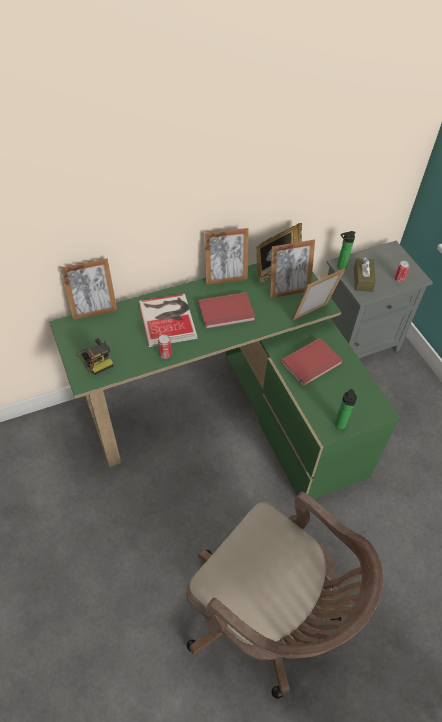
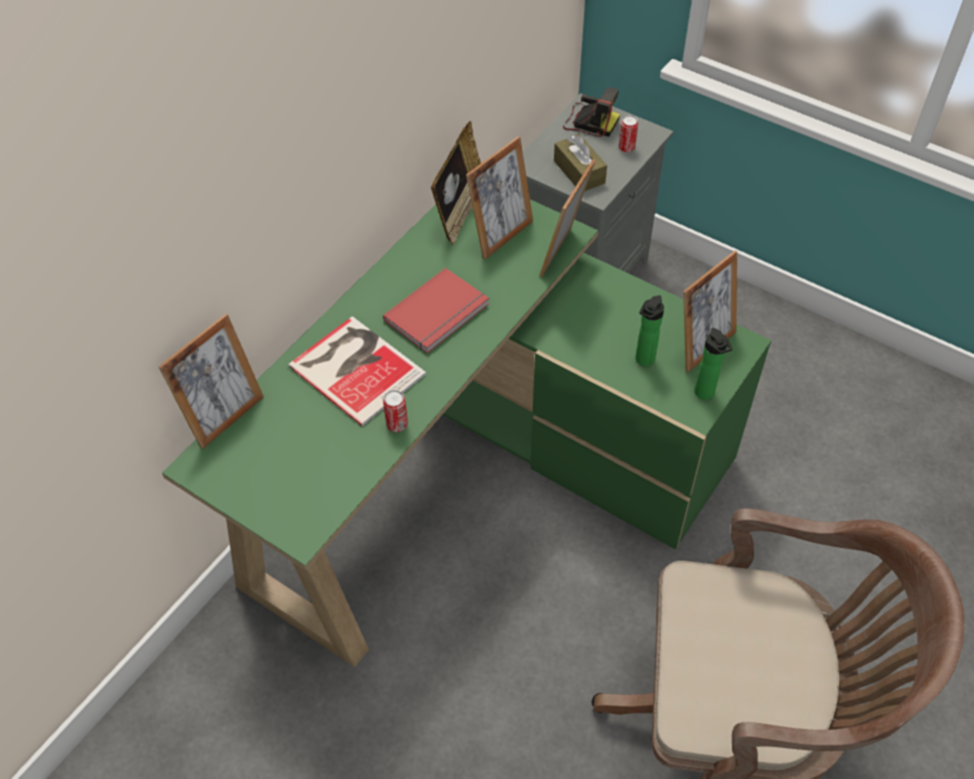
camera: 30 degrees left, 0 degrees up
(96, 358) = (292, 488): camera -> camera (589, 122)
(225, 277) = (394, 261): picture frame -> picture frame (703, 346)
(312, 364) = (604, 328): red book -> none
(340, 267) = (533, 168): bottle -> bottle (643, 361)

